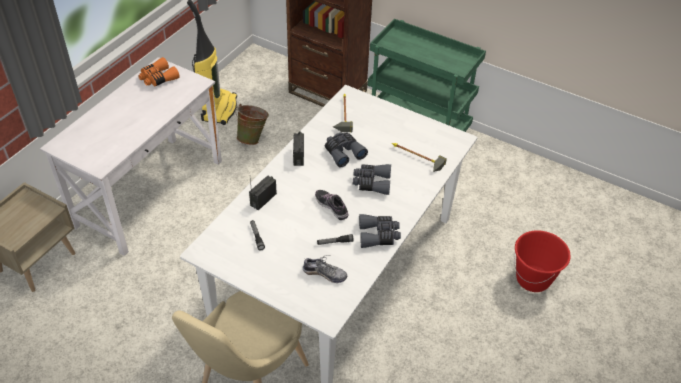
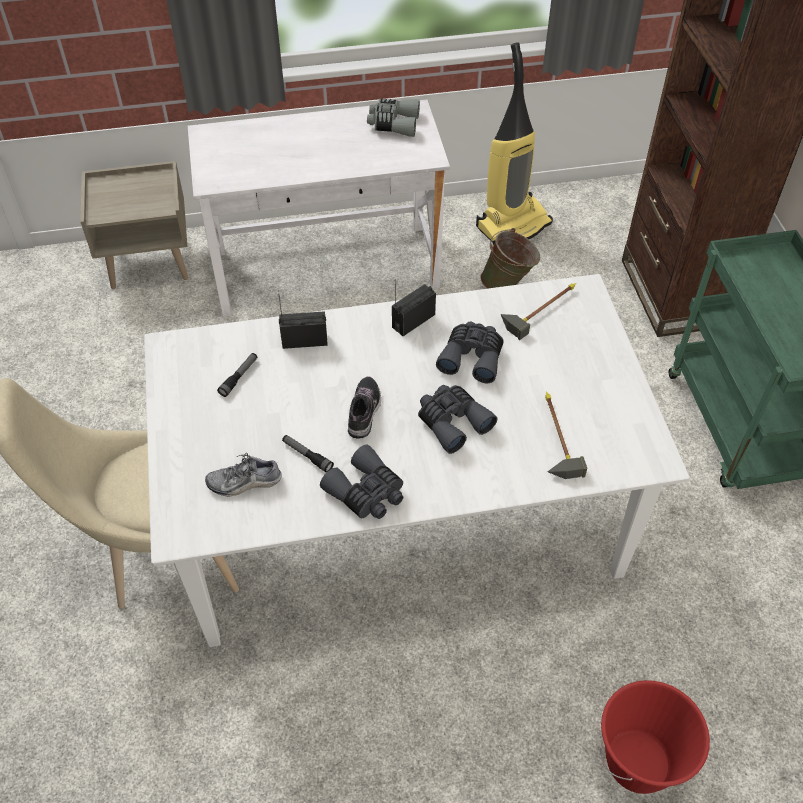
camera: 50 degrees right, 5 degrees up
(158, 78) = (393, 124): orange binoculars -> grey binoculars
(324, 274) = (244, 482): shoe -> shoe turned 105 degrees clockwise

